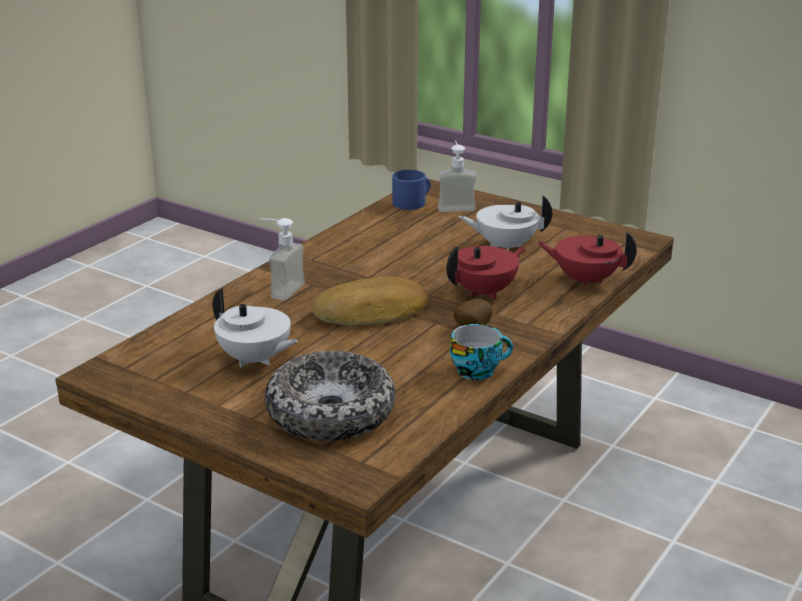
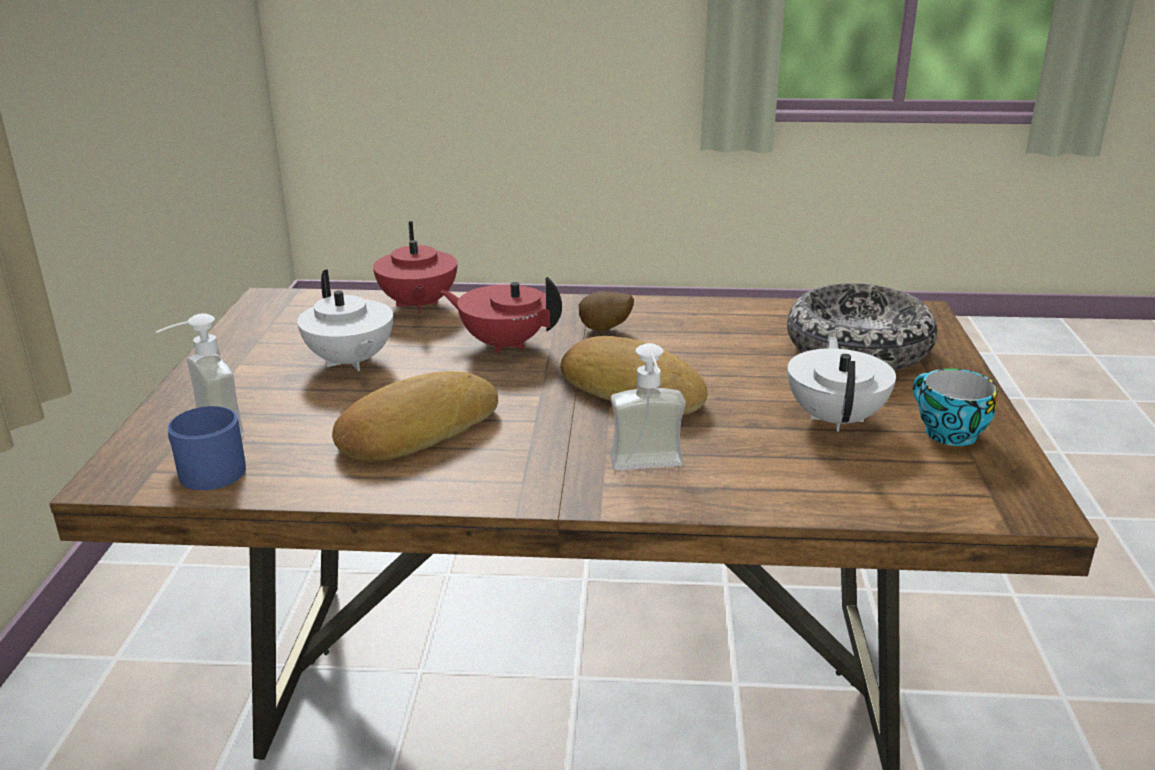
camera: 120 degrees left, 0 degrees up
(397, 247) = (415, 429): none -> bread
(478, 370) = (682, 310): cup -> cup (946, 433)

